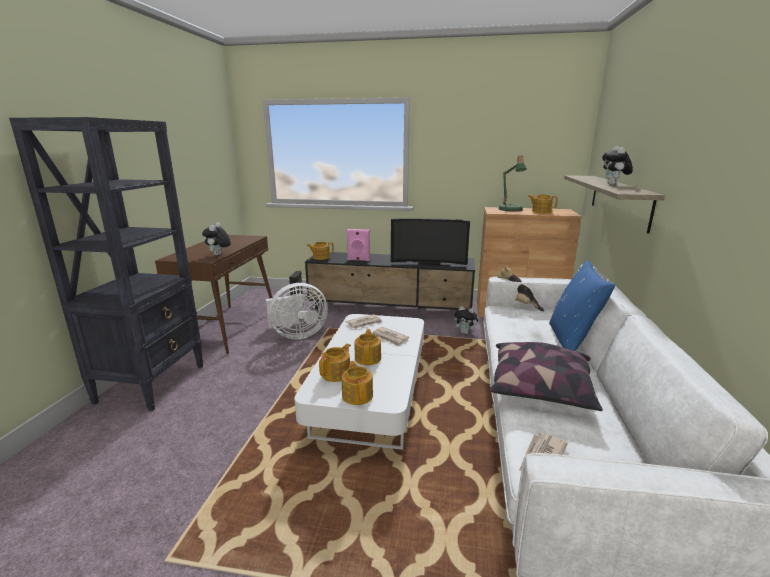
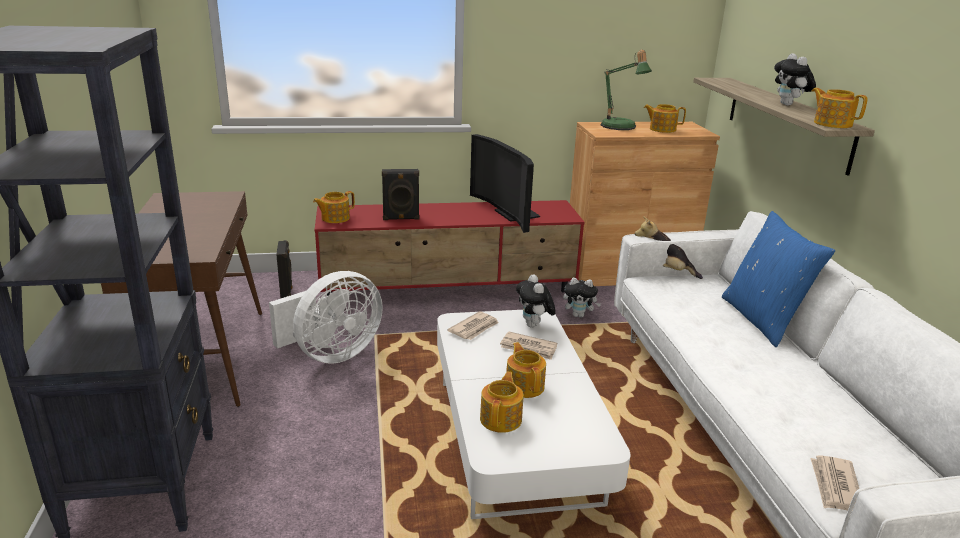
camera: 20 degrees left, 5 degrees up
(219, 255) = (207, 242): plush toy -> plush toy (534, 325)
(357, 395) = (555, 446): teapot -> teapot (832, 124)
(358, 260) = (401, 218): pink speaker -> black speaker
(391, 309) = (449, 290): black tv stand -> red tv stand
(428, 262) = (510, 214): television -> television turned 75 degrees clockwise
(540, 389) = (775, 397): pillow -> none

